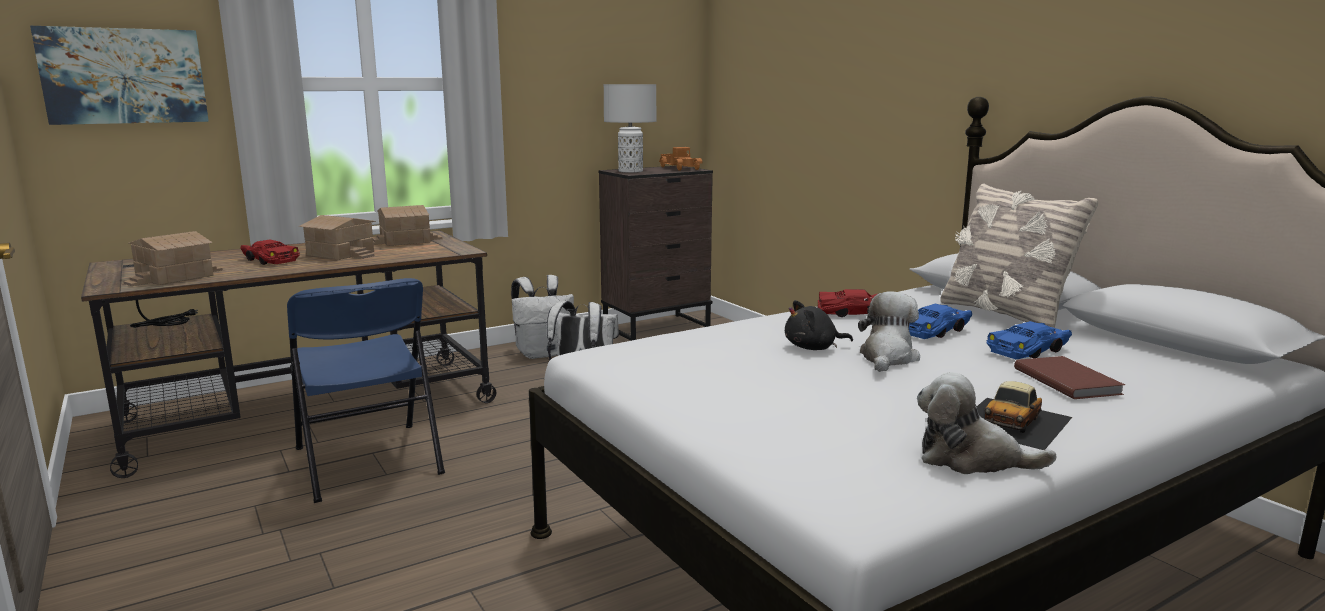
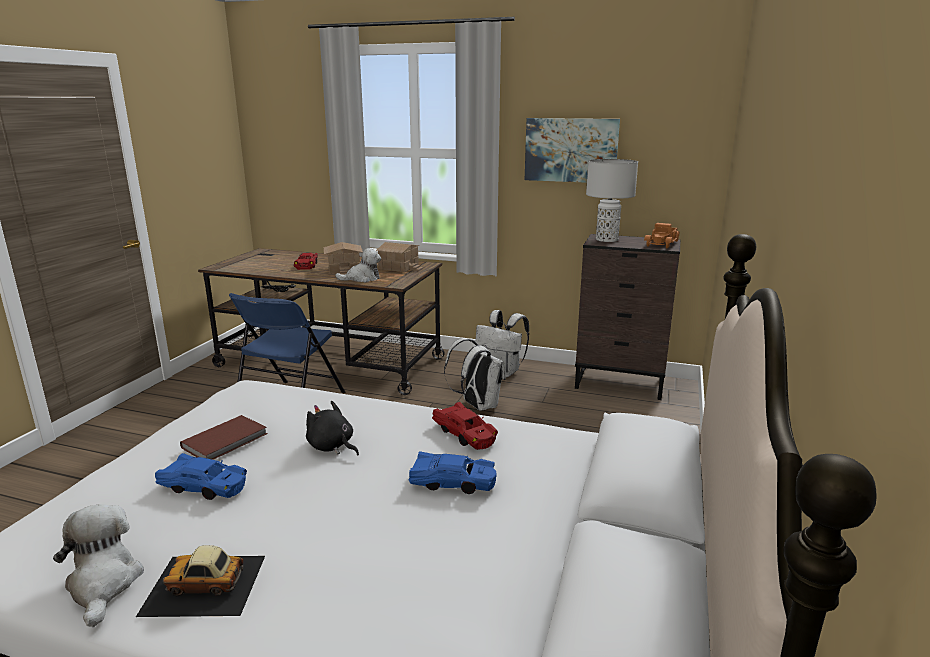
camera: 50 degrees right, 5 degrees up
(124, 76) = (288, 144): picture -> picture (571, 150)
(174, 276) = (251, 266): toy house -> none
(887, 358) = (338, 482): plush toy -> plush toy (362, 278)
(1004, 316) = (571, 504): beige pillow -> none
(1029, 351) = (449, 547): blue toy car -> blue toy car (204, 486)
(1067, 380) = (361, 590): brown book -> brown book (227, 441)

